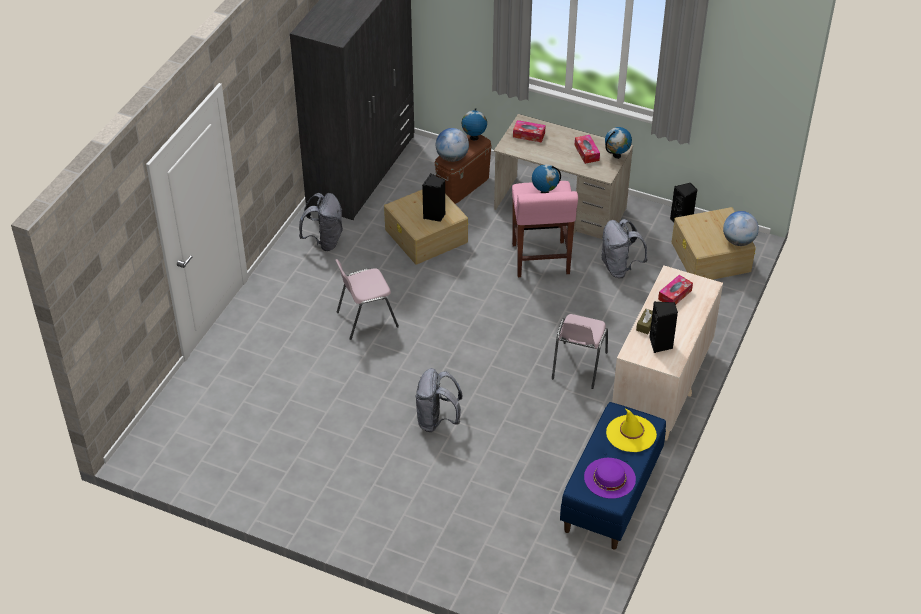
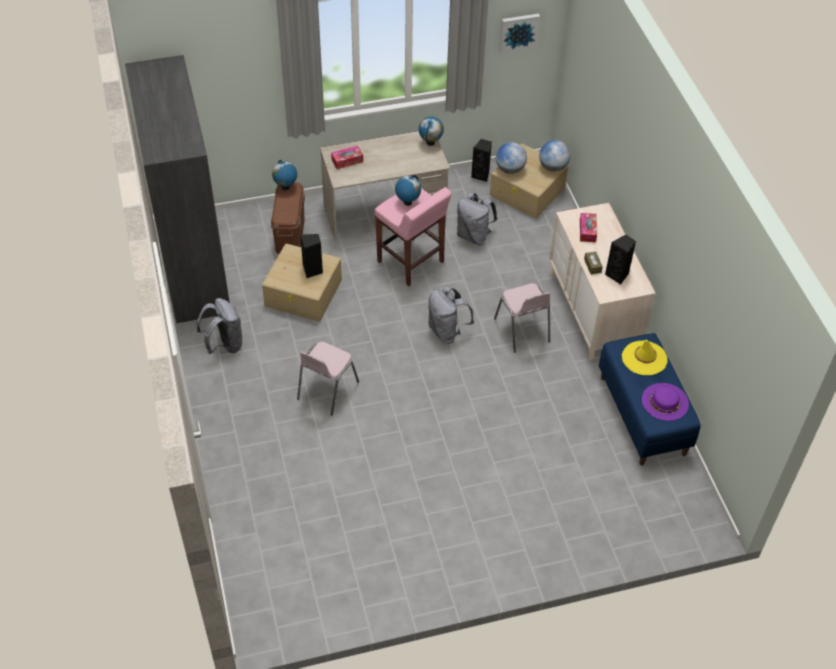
camera: 40 degrees left, 5 degrees up
(437, 420) = (466, 439): grey backpack -> grey backpack (447, 331)
(452, 157) = (285, 213): globe -> globe (510, 169)
(586, 153) = (406, 152): tissue box -> none
(742, 81) = (518, 32): none -> picture

